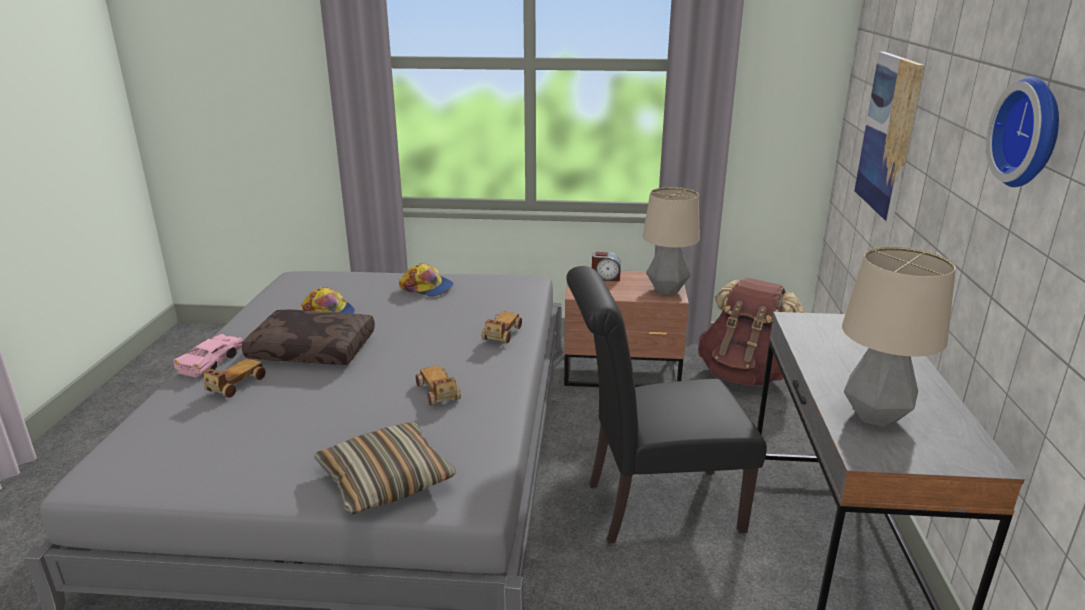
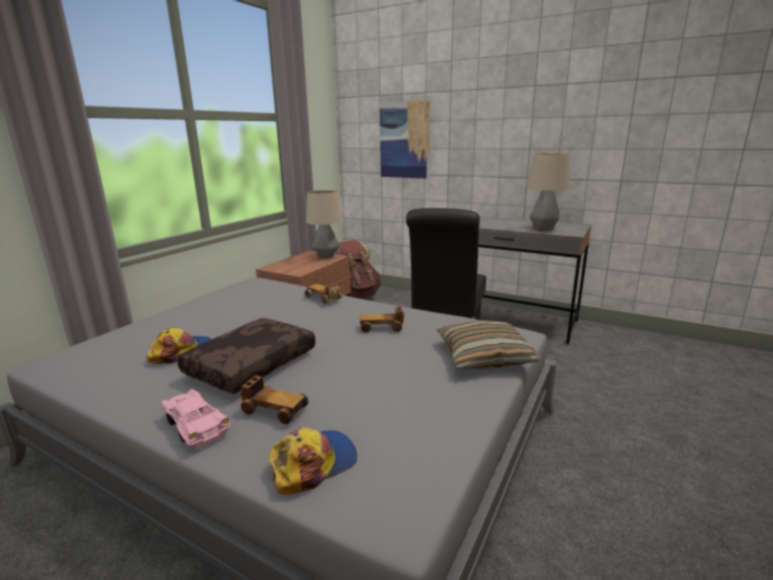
camera: 65 degrees left, 5 degrees down
(235, 385) = (274, 410): toy car -> toy car turned 150 degrees clockwise
(427, 287) = (208, 308): cap -> cap (313, 463)
(605, 277) = (286, 264): alarm clock -> none
(1032, 132) = (534, 106): wall clock -> none

